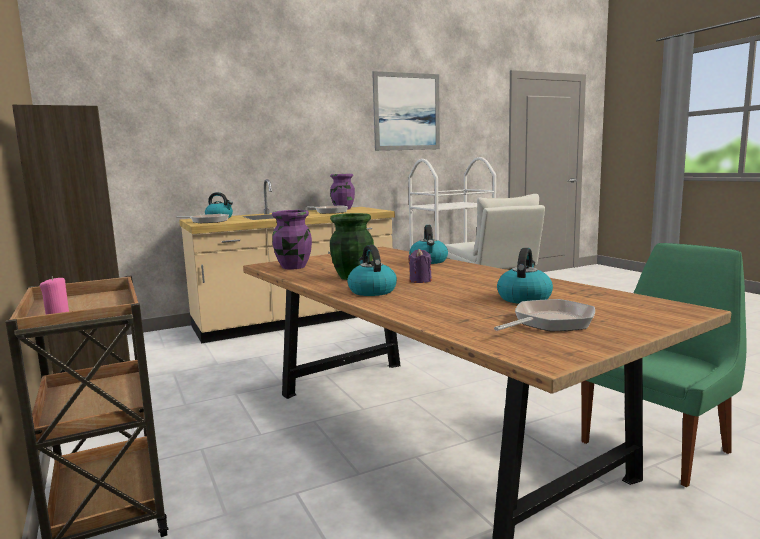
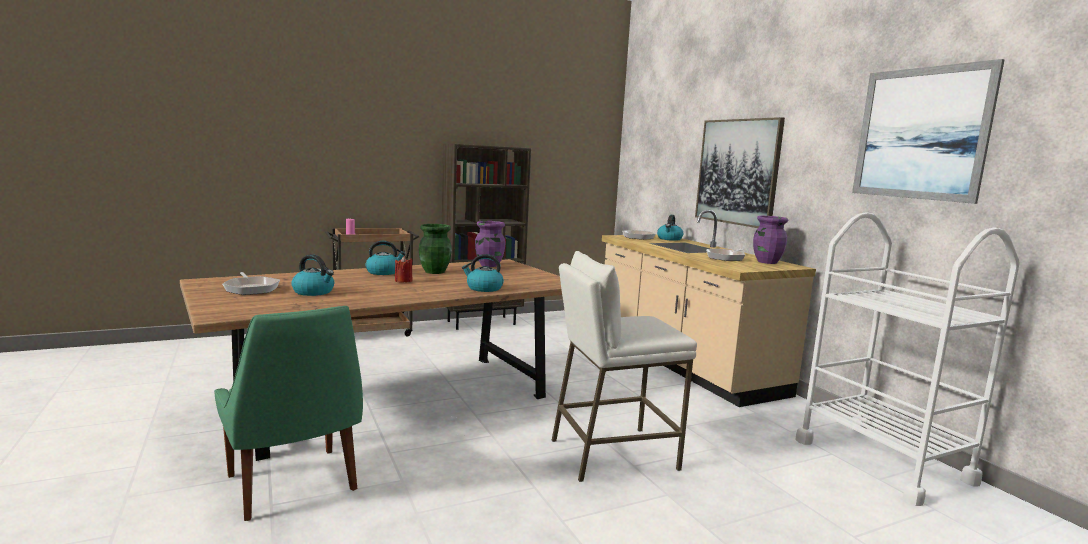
camera: 90 degrees right, 0 degrees up
(268, 143) = (737, 172): none -> picture
(420, 280) = (403, 281): purple candle -> red candle

